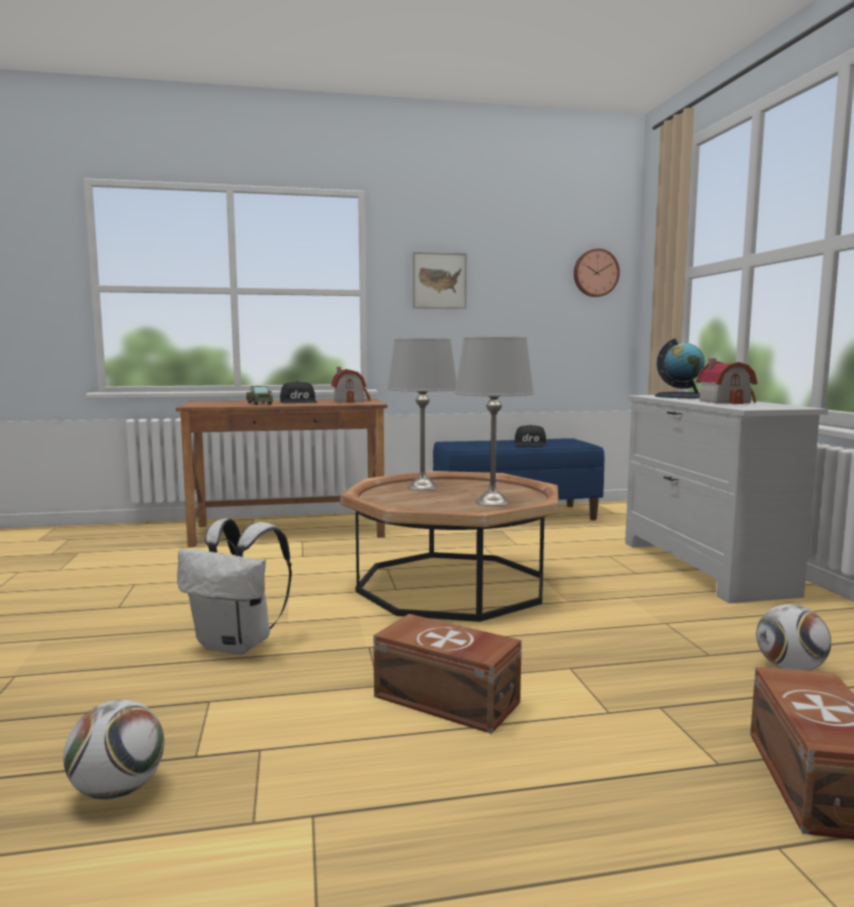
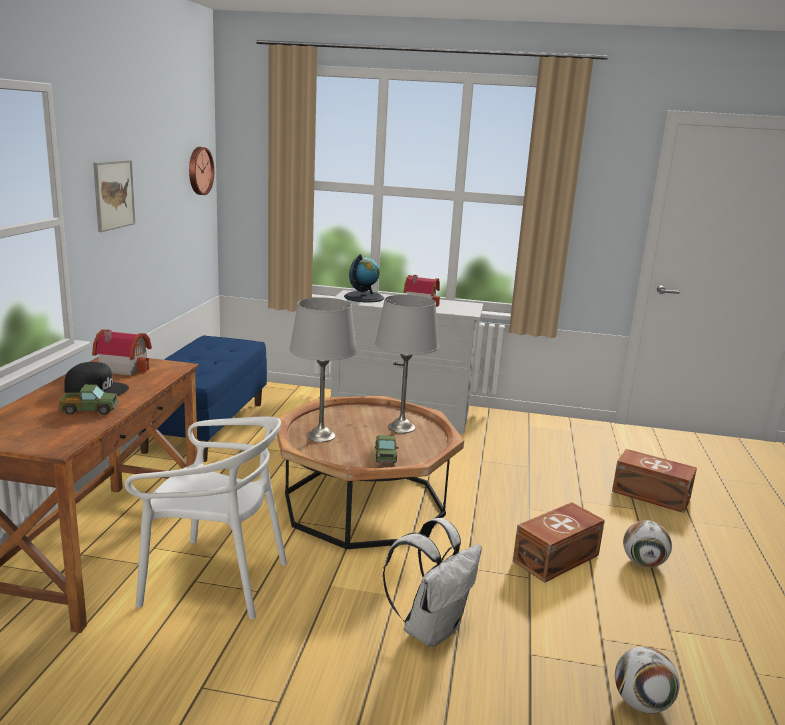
camera: 70 degrees left, 10 degrees up
(269, 562) = (215, 580): none -> white chair
(408, 504) = (385, 455): none -> toy truck
(531, 443) = (211, 354): black cap -> none
(790, 669) = (552, 456): football -> football (643, 563)

